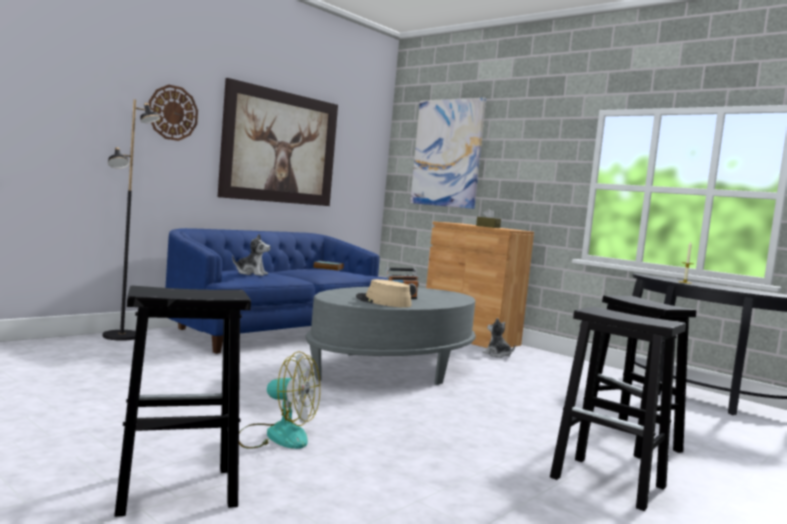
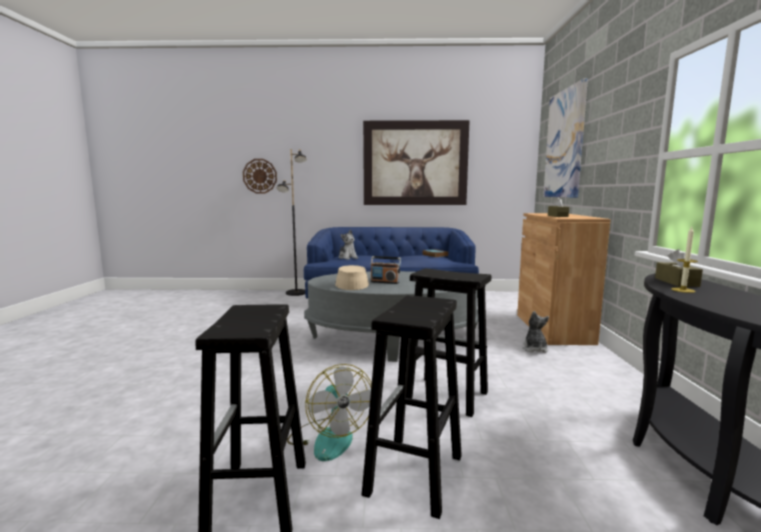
camera: 50 degrees right, 5 degrees up
(173, 113) = (326, 152): wall clock -> wall clock (260, 176)
(174, 491) = (79, 379): black stool -> black stool (445, 395)
(276, 436) = (192, 366): fan -> fan (329, 438)
(664, 278) = (676, 282): none -> brown tissue box

